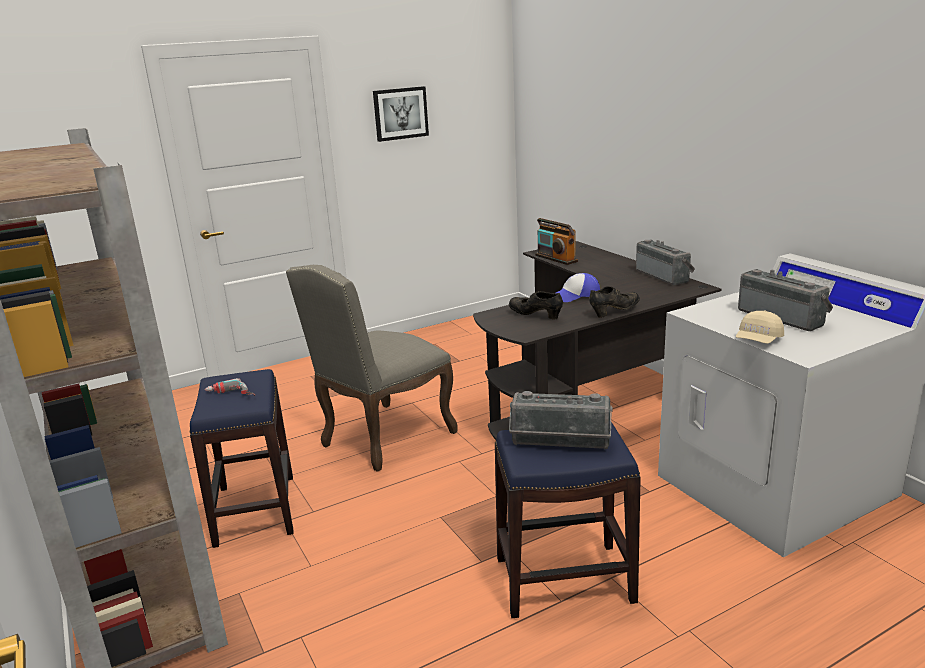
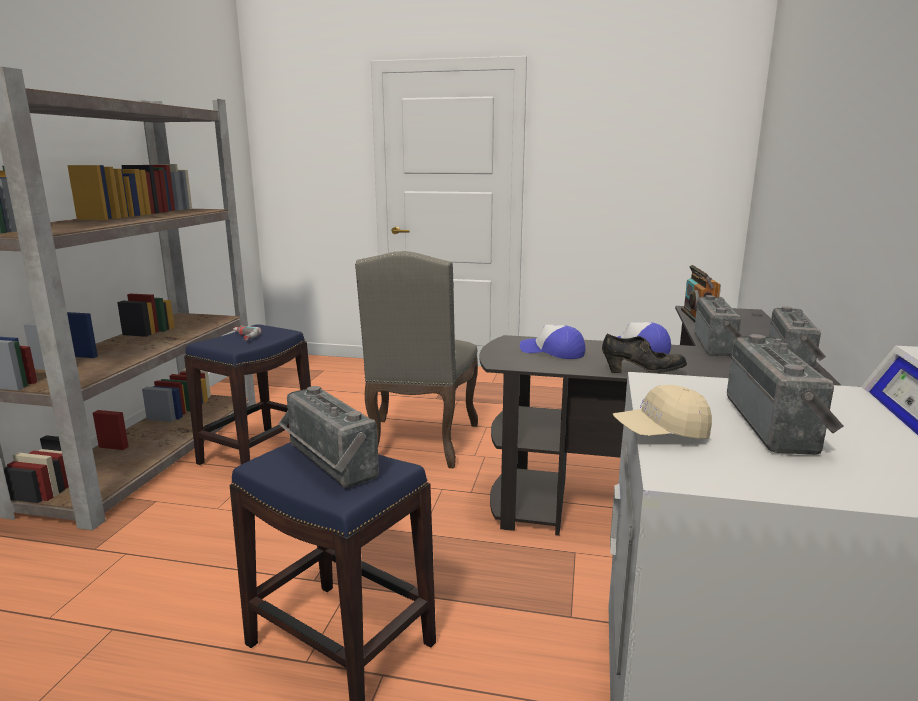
camera: 40 degrees right, 5 degrees down
(383, 438) = (419, 444): grey chair -> grey chair turned 75 degrees counterclockwise
(400, 113) = (604, 141): picture -> none
(535, 315) = (552, 352): black shoe -> cap
(610, 277) = (718, 345): none -> radio

